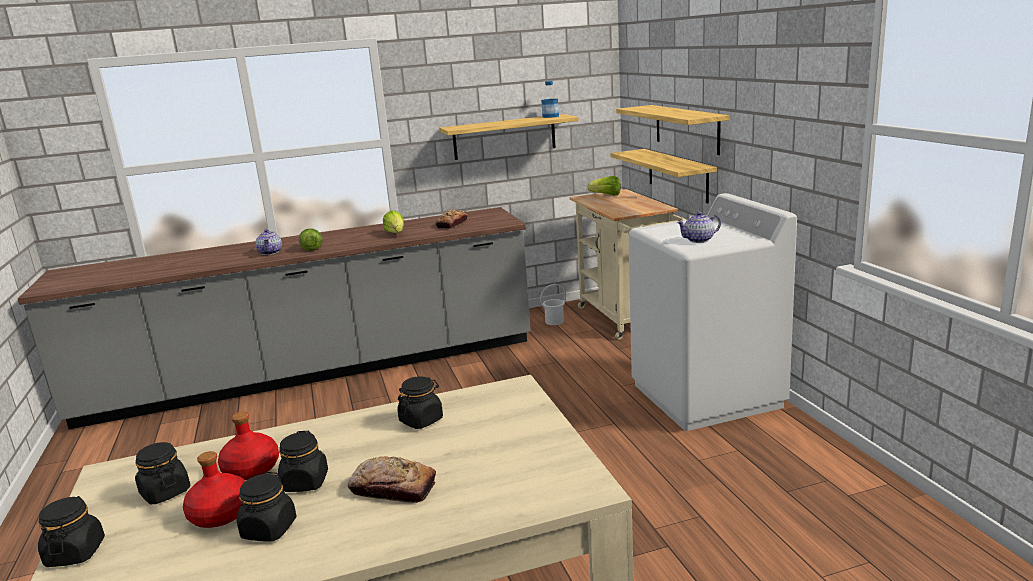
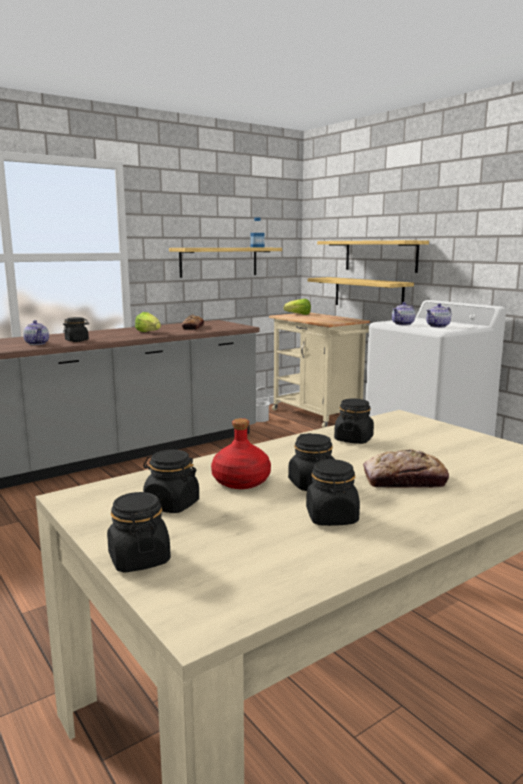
camera: 20 degrees left, 5 degrees down
(220, 514) = (261, 513): red bottle -> none
(311, 248) = (77, 341): lettuce -> black jar
(662, 234) = (403, 324): none -> teapot

